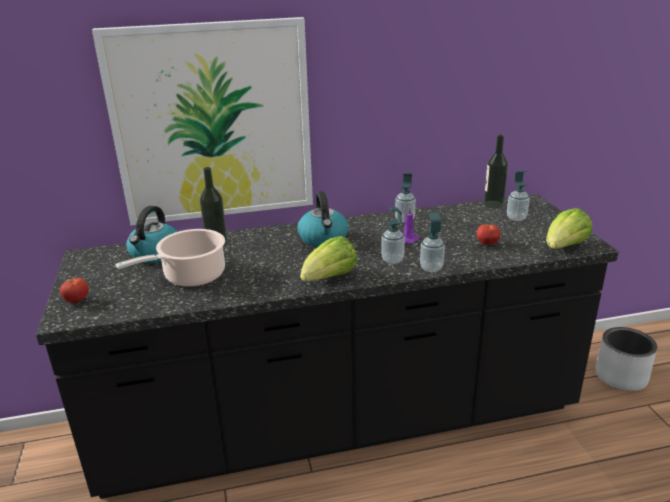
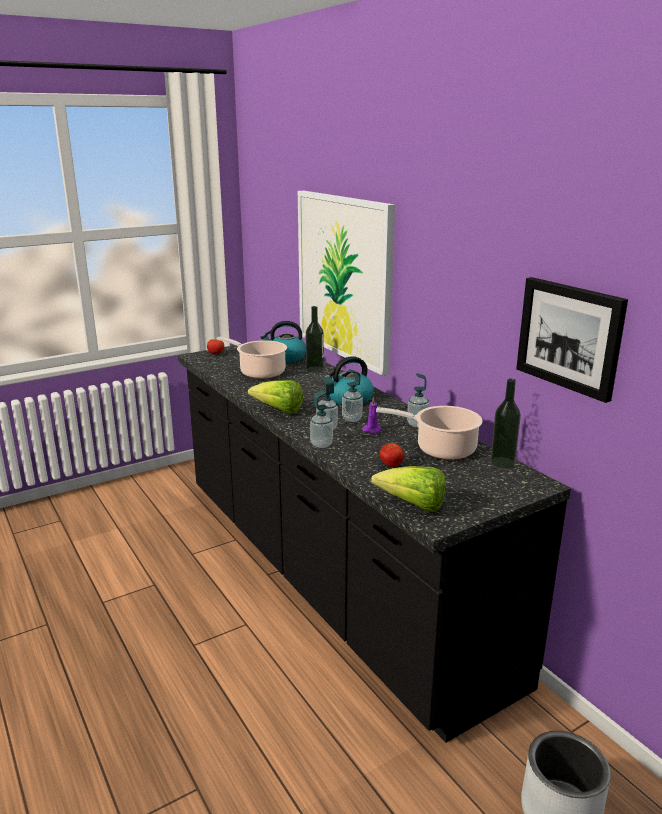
camera: 70 degrees right, 5 degrees down
(461, 220) = (441, 449): none -> cooking pot
(516, 218) = (475, 477): soap dispenser -> soap dispenser (352, 419)
(524, 86) = (570, 336): none -> picture

